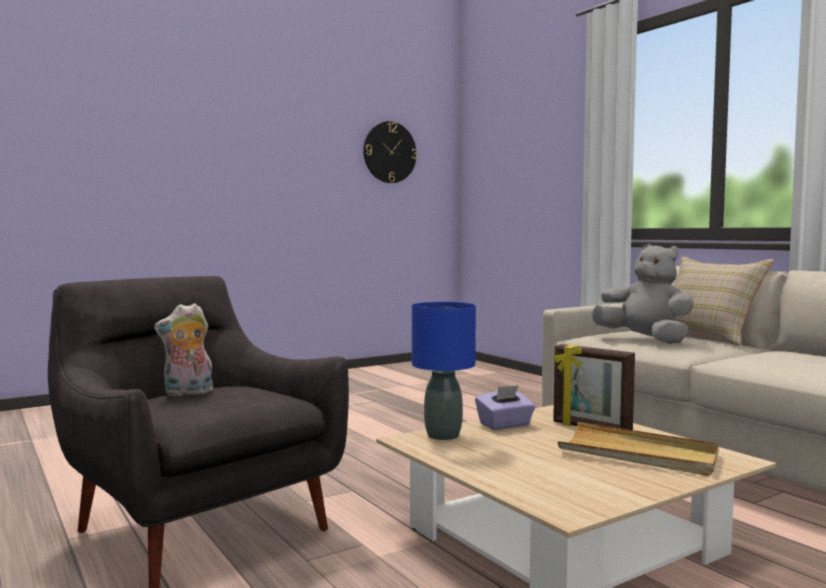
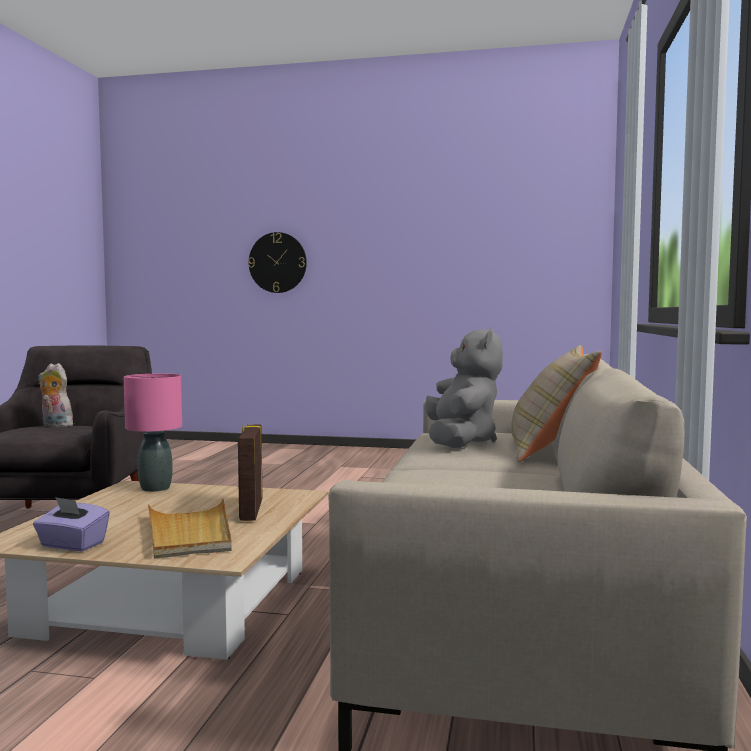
camera: 45 degrees right, 0 degrees up
(389, 152) = (515, 228): wall clock -> wall clock (277, 262)
(443, 435) = (155, 488): blue table lamp -> pink table lamp
(505, 425) = (215, 493): purple tissue box -> purple tissue box (72, 545)

